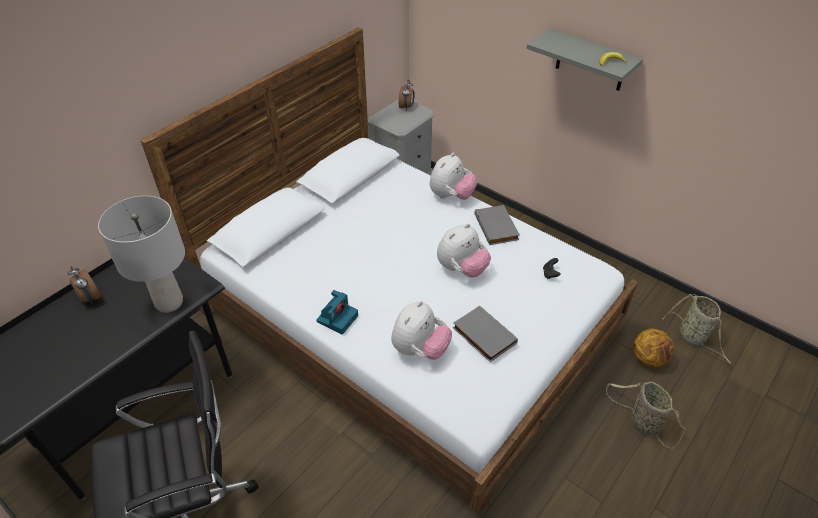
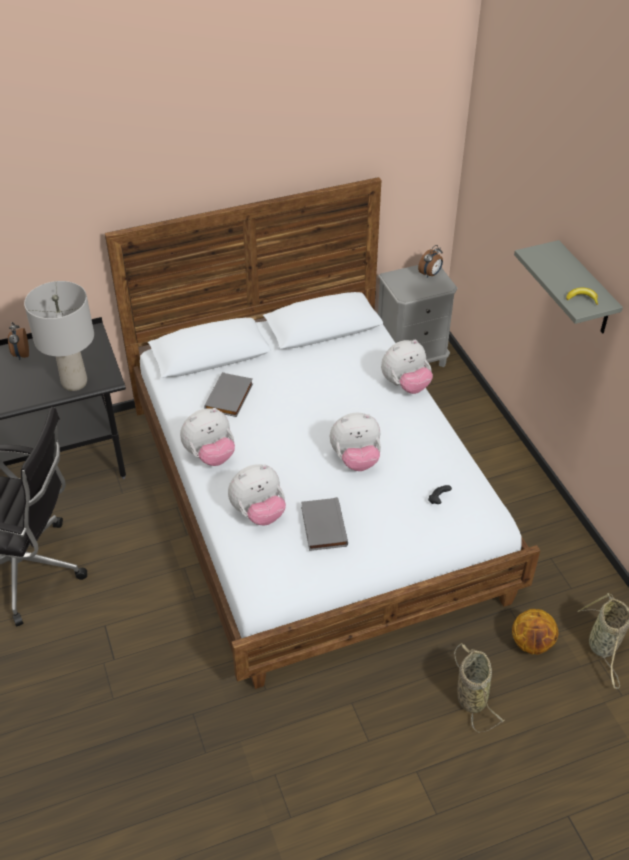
camera: 30 degrees right, 0 degrees up
(337, 318) = (210, 455): camera -> plush toy
(497, 227) = (425, 434): grey book -> grey book (230, 397)

